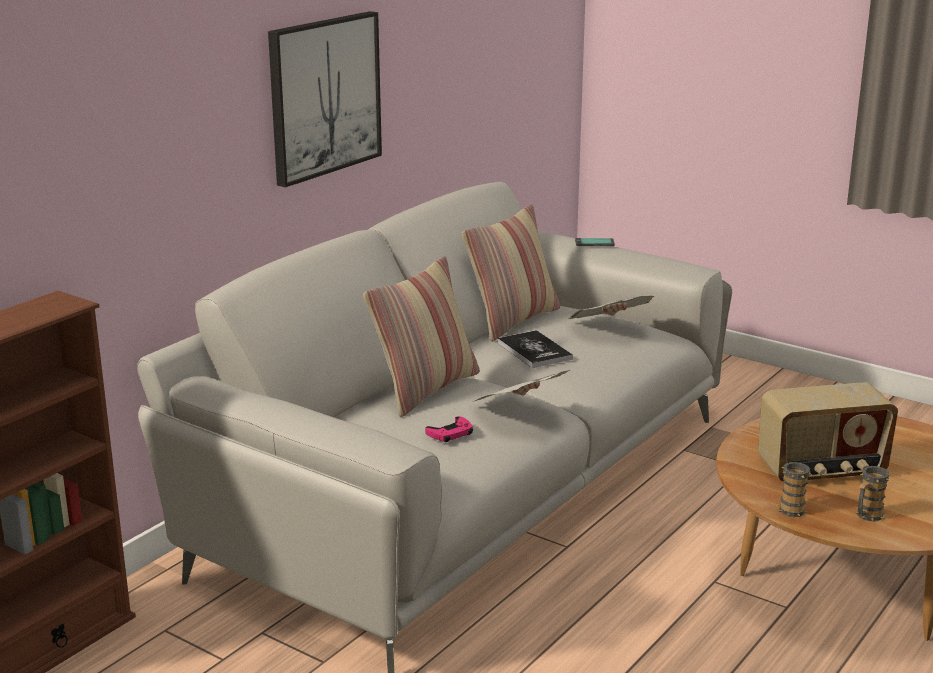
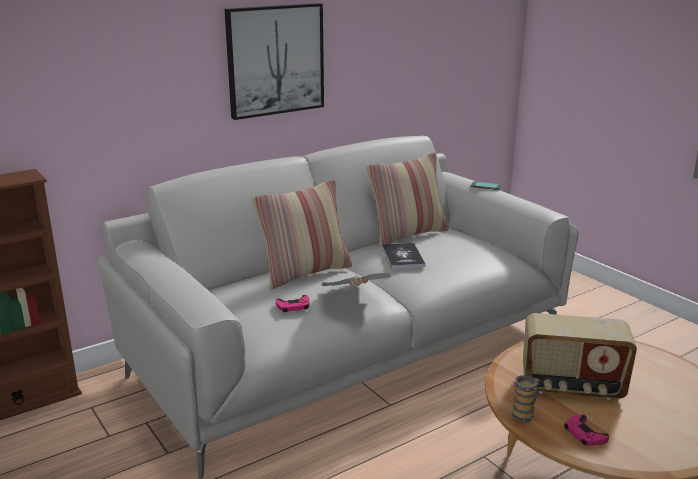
camera: 20 degrees right, 0 degrees up
(609, 329) = (470, 249): newspaper -> none
(867, 516) = (584, 434): mug -> pink game controller

